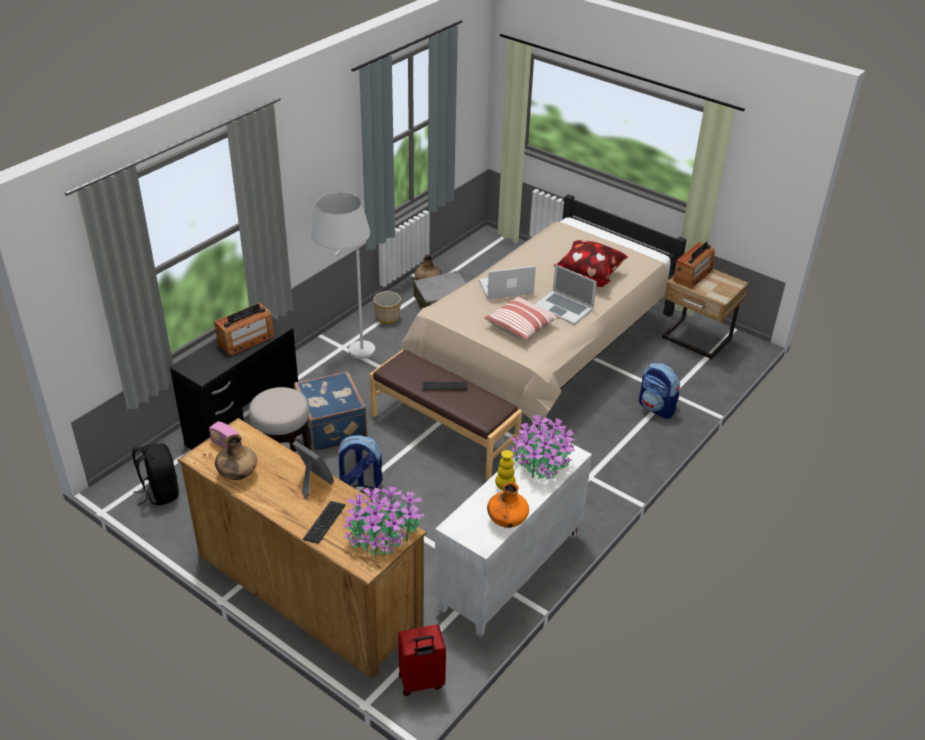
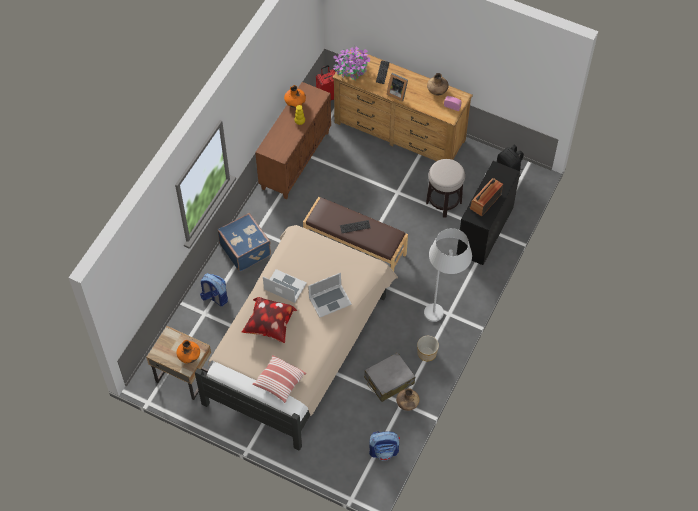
camera: 170 degrees right, 20 degrees up
(330, 428) = (428, 238): blue suitcase -> blue suitcase (246, 249)
(359, 482) = (396, 201): backpack -> backpack (384, 451)
(510, 572) = (295, 159): white cabinet -> brown cabinet
(521, 326) = (312, 262): pillow -> pillow (279, 382)
(541, 463) = (282, 140): potted plant -> none
(692, 275) = (189, 356): radio -> orange vase

